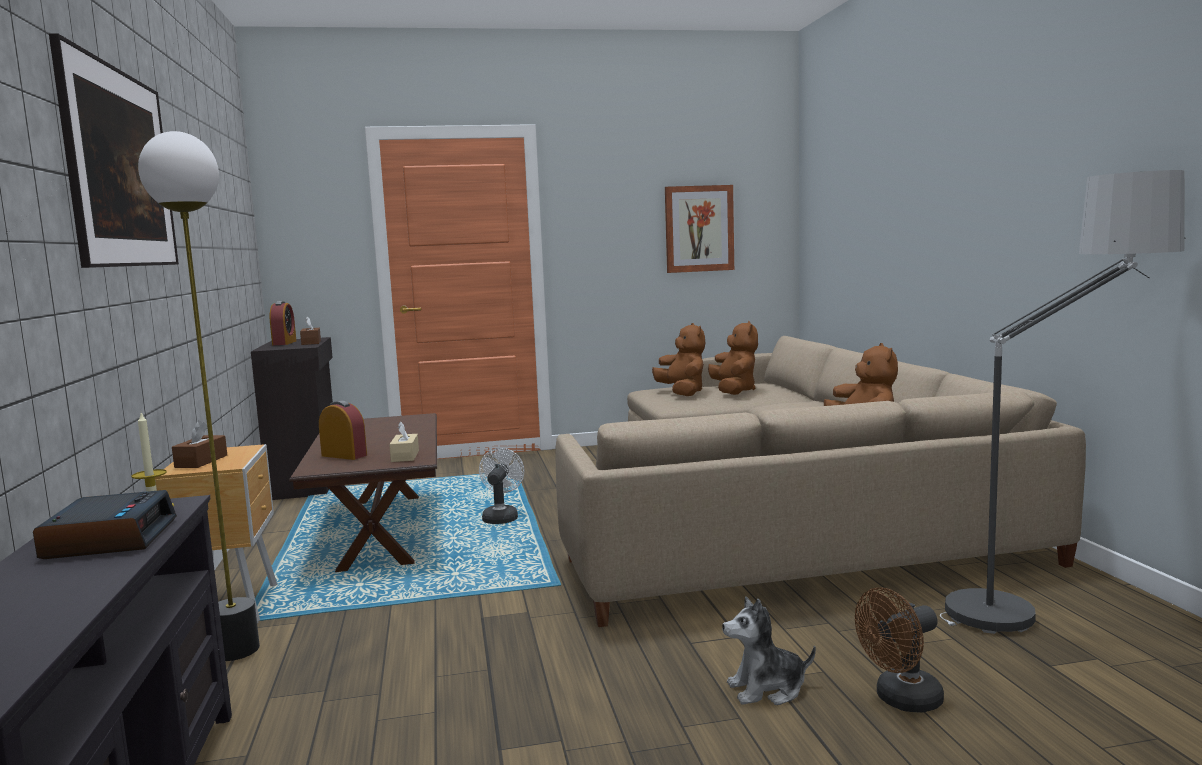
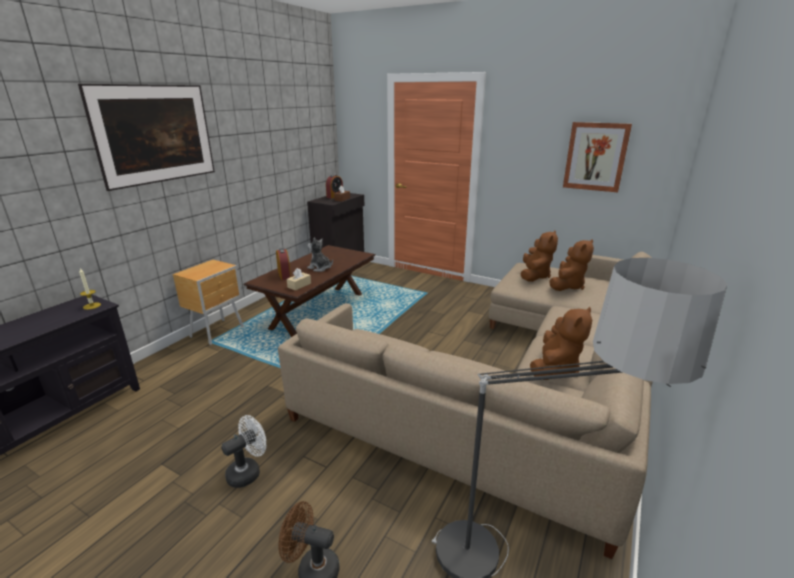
camera: 40 degrees right, 15 degrees up
(110, 538) = (49, 320): alarm clock -> none
(201, 461) = (199, 270): brown tissue box -> none
(237, 650) = (187, 356): floor lamp -> none
(501, 517) = (370, 324): white fan -> white fan (248, 472)
(767, 689) = (278, 510): plush toy -> plush toy (320, 268)

